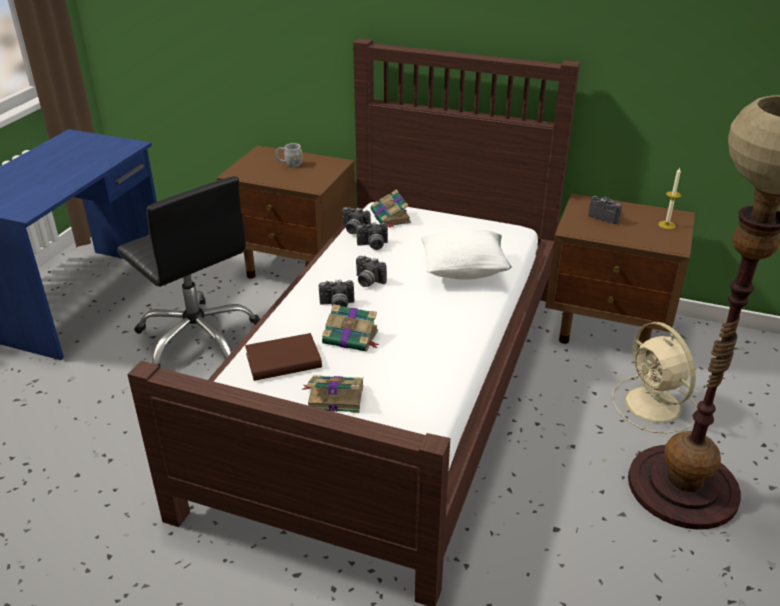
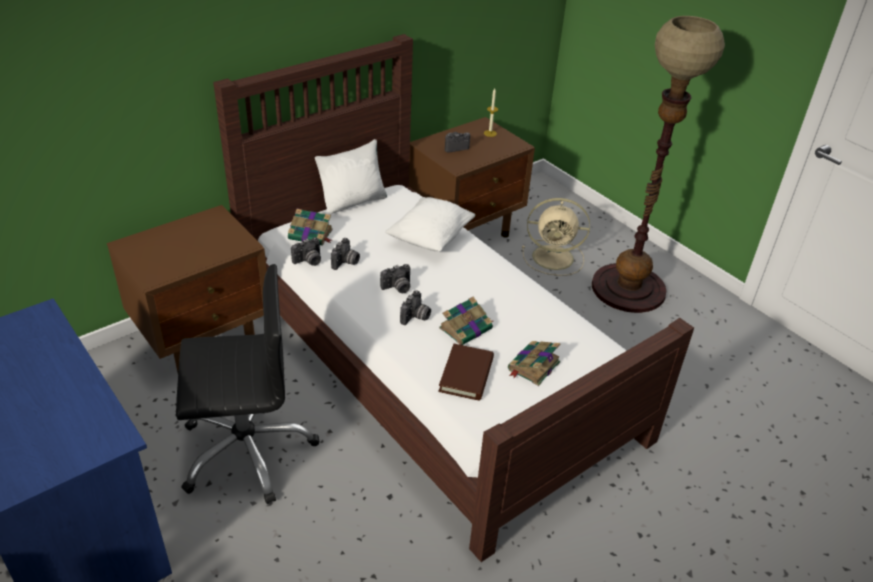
camera: 60 degrees left, 5 degrees up
(289, 164) = (179, 240): grey mug -> none
(468, 218) = (353, 201): none -> white pillow

